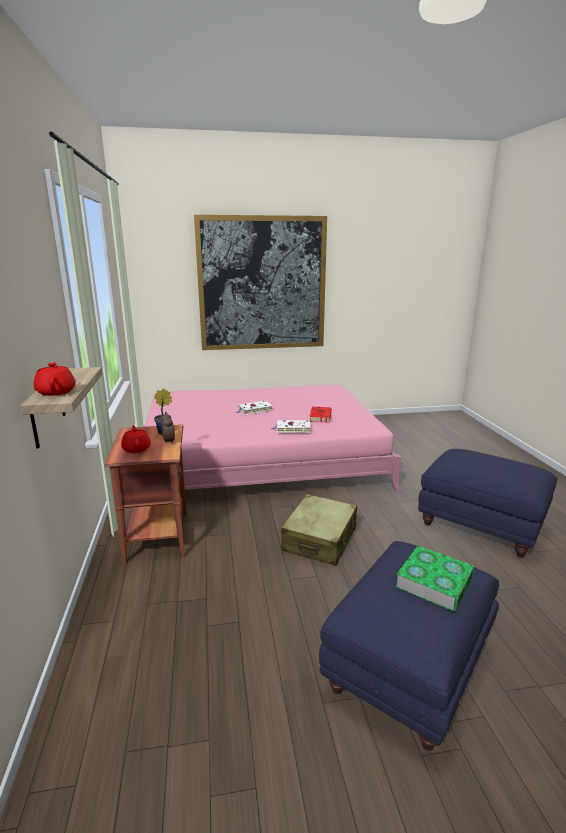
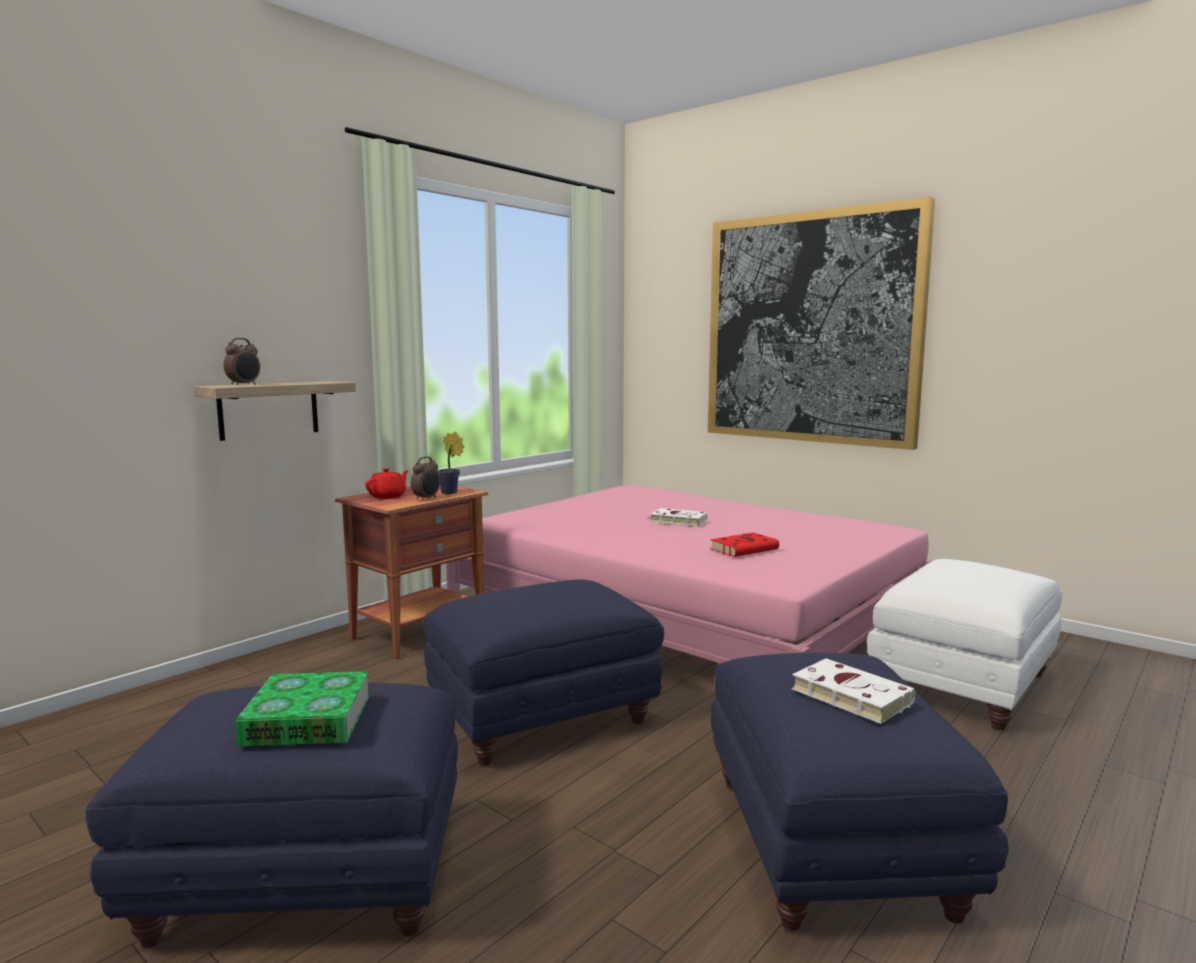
camera: 50 degrees right, 10 degrees down
(56, 392) = (244, 385): red teapot -> alarm clock
(292, 429) = (660, 549): white book -> white book (847, 696)
(320, 539) = (544, 717): beige suitcase -> blue ottoman
(400, 448) = (963, 685): none -> white ottoman

